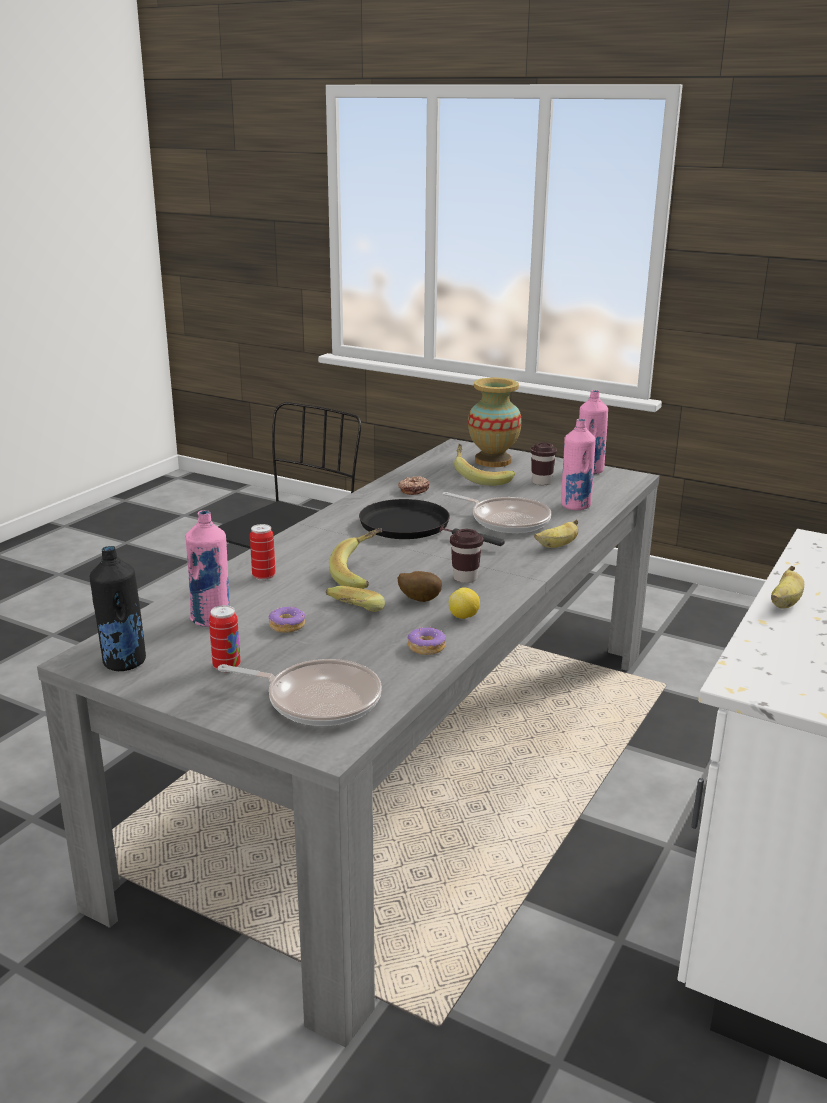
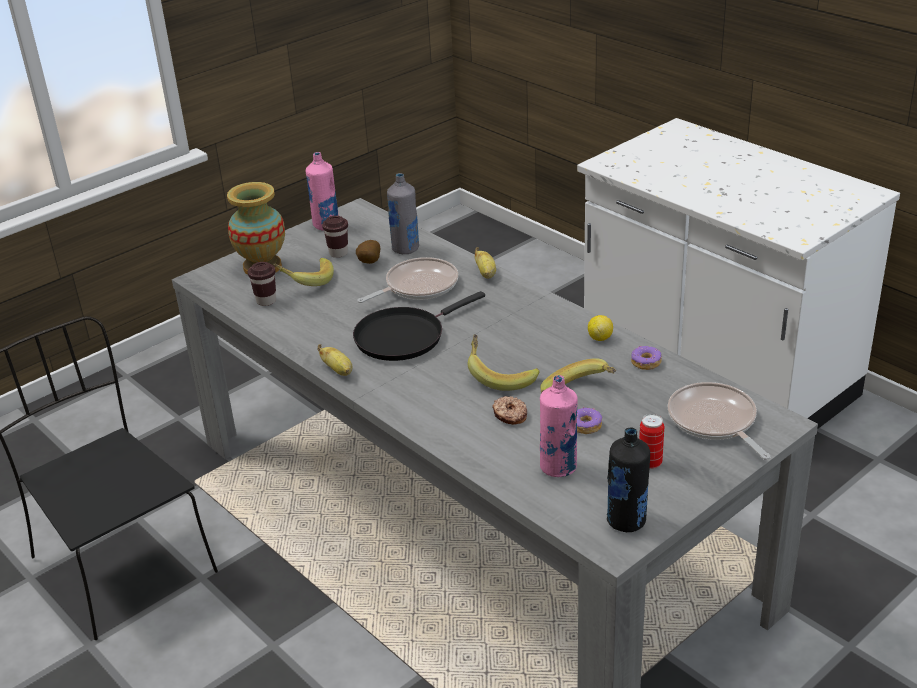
camera: 70 degrees left, 10 degrees up
(264, 576) = (477, 431): can -> none
(317, 699) = (714, 422): frying pan -> frying pan turned 60 degrees counterclockwise
(413, 490) = (310, 322): donut -> donut (510, 415)
(419, 600) = (561, 354): potato -> potato (368, 263)
(465, 578) = (529, 326): brown cup -> brown cup (266, 301)
(575, 506) = (405, 249): pink bottle -> grey bottle
(784, 603) = (696, 199): banana -> banana (338, 370)

